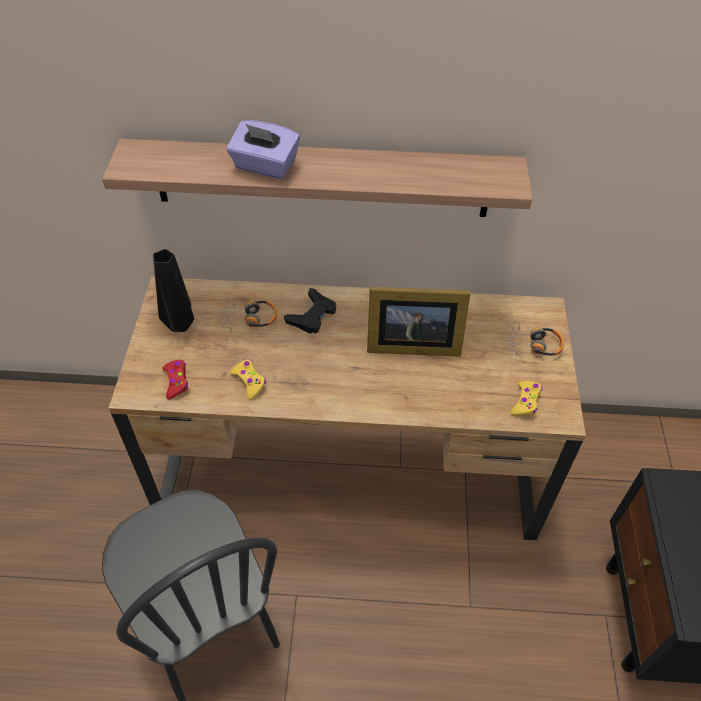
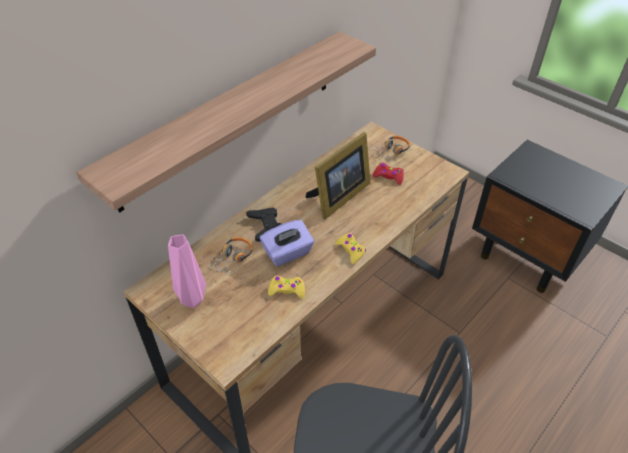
camera: 50 degrees left, 5 degrees down
(176, 381) = (243, 330): red game controller -> red game controller (388, 176)
(180, 326) = (193, 300): black vase -> pink vase
(265, 166) = (213, 120): purple tissue box -> purple tissue box (288, 253)
(525, 401) = (427, 178): yellow game controller -> yellow game controller (351, 250)

